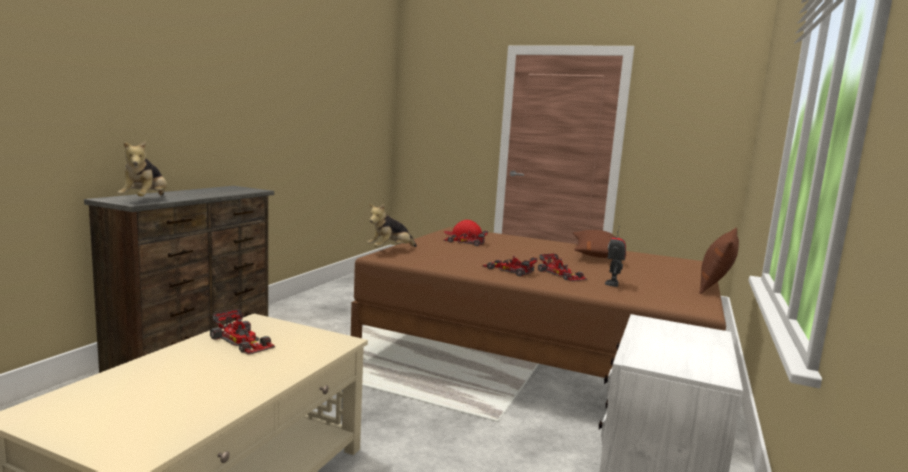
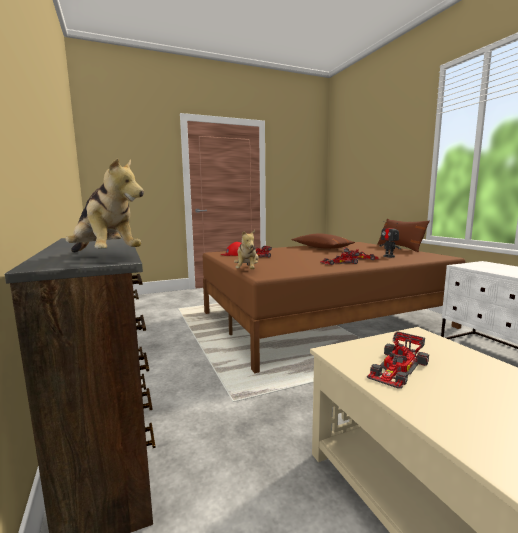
camera: 45 degrees left, 0 degrees up
(243, 341) = (397, 368): toy car -> toy car turned 135 degrees clockwise

